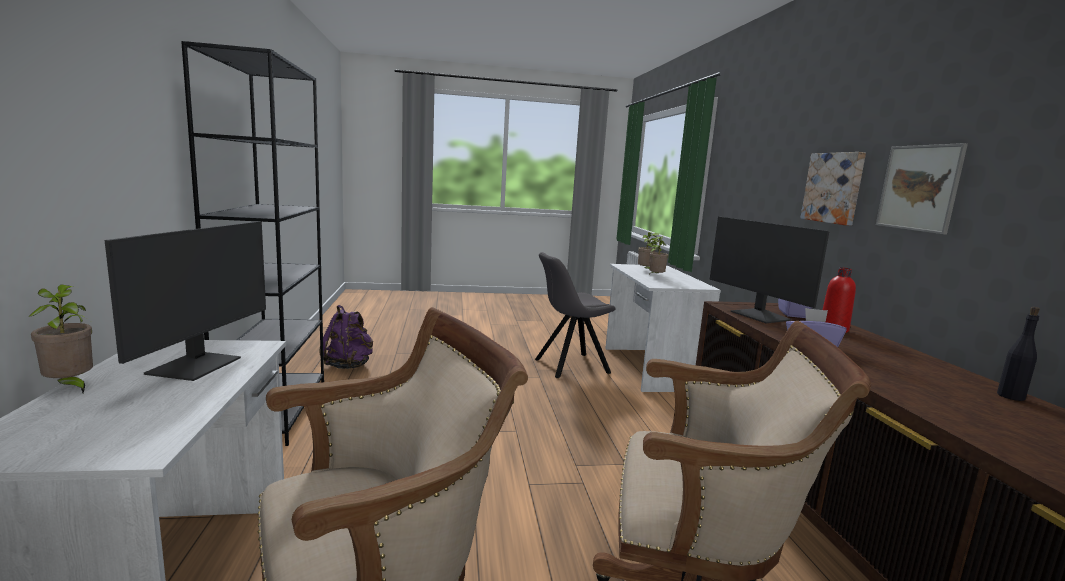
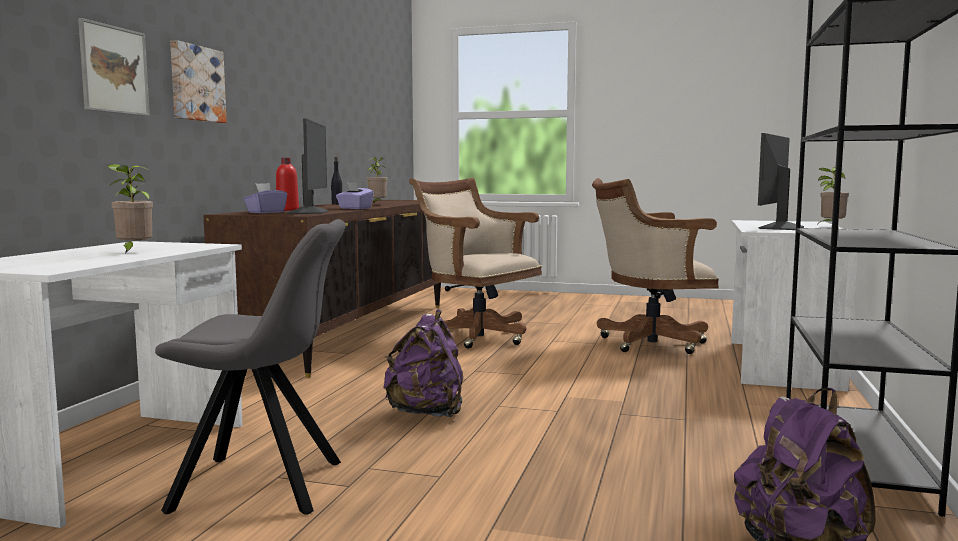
camera: 155 degrees left, 5 degrees down
(556, 415) = (427, 413): none -> purple backpack
(645, 271) = (75, 259): potted plant -> potted plant (377, 204)
(919, 188) = (255, 91): picture -> picture (114, 70)

